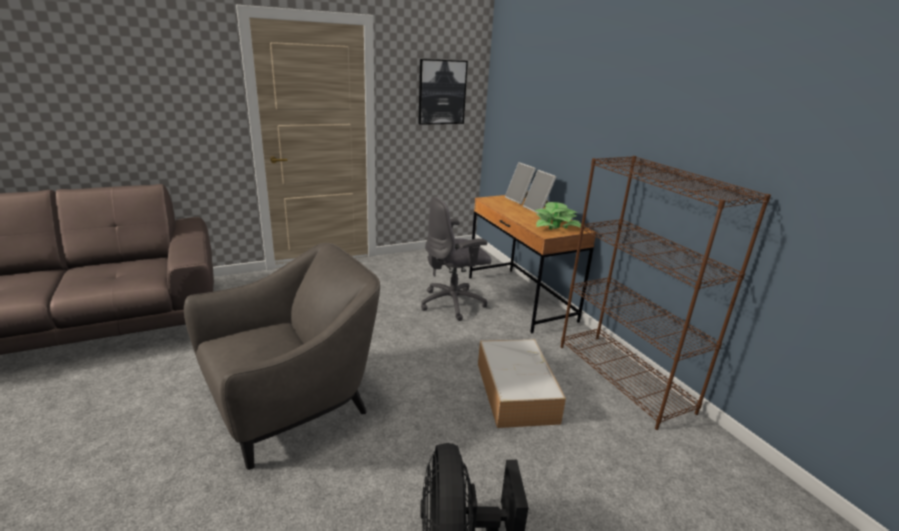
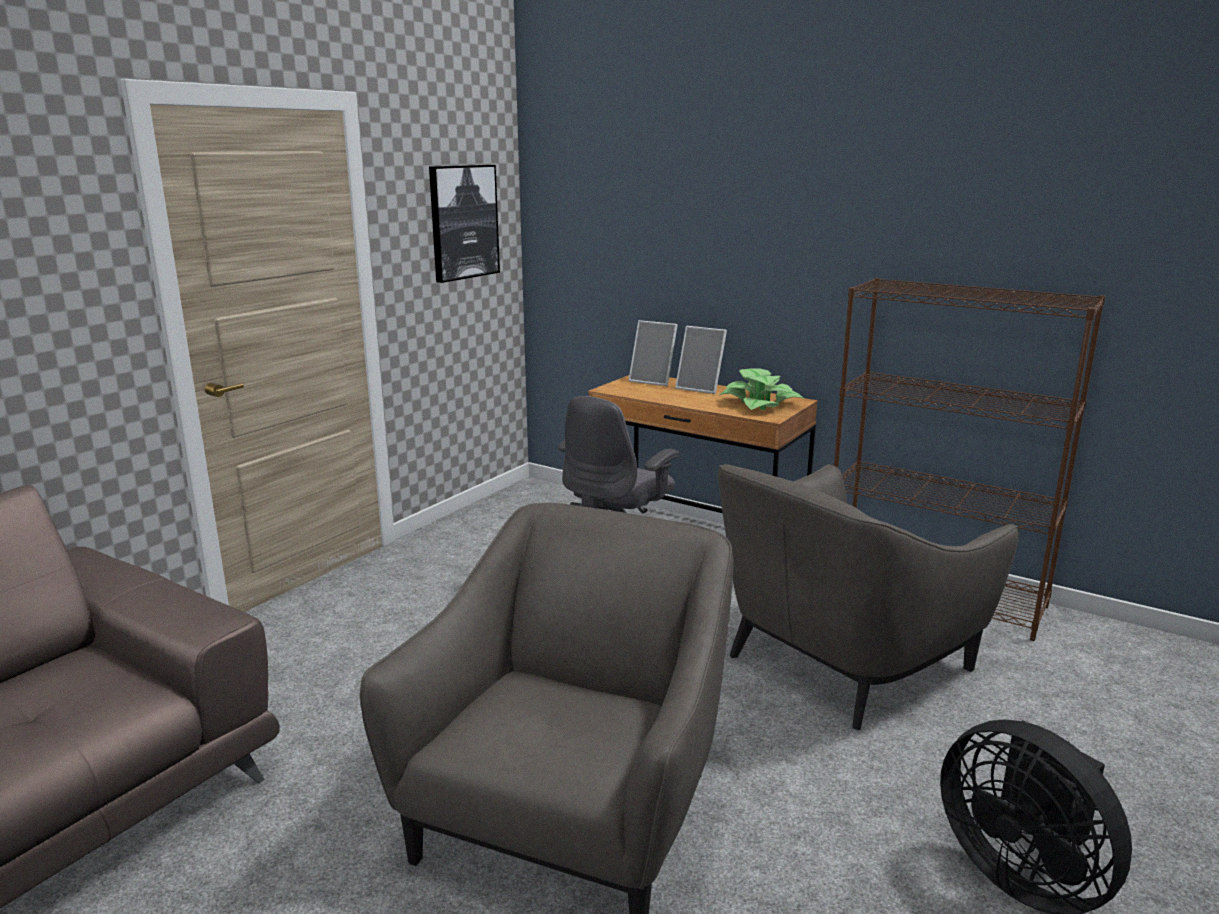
camera: 30 degrees left, 5 degrees down
(515, 390) = (843, 660): storage box -> grey armchair

